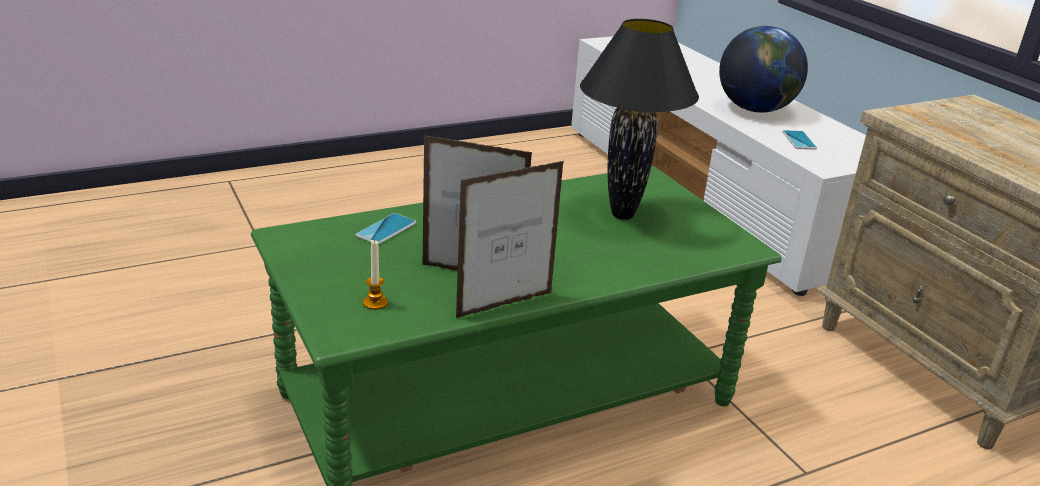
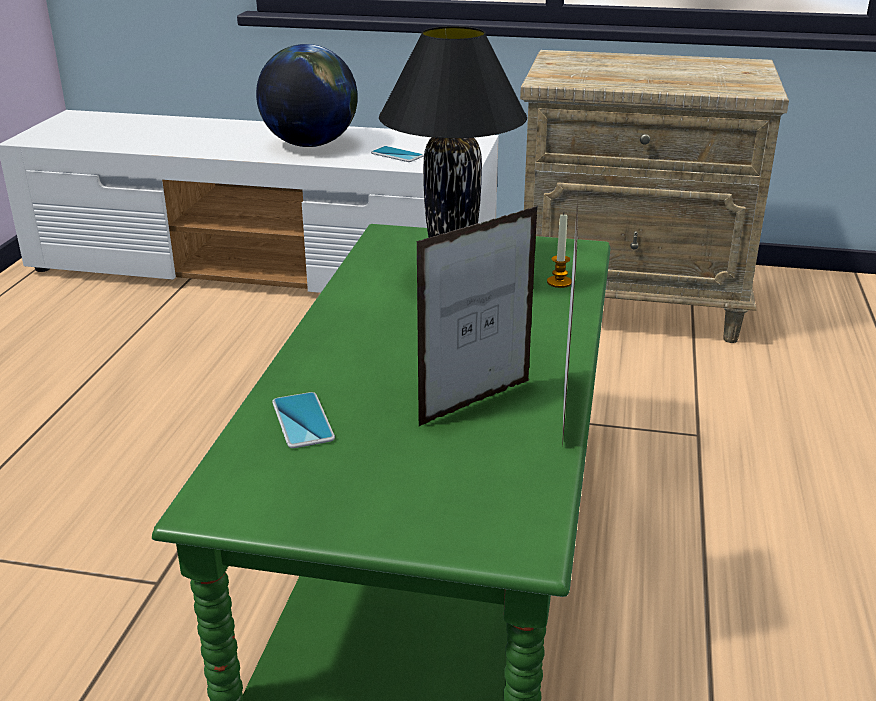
camera: 50 degrees left, 0 degrees up
(375, 303) = (473, 491): candle -> candle (559, 282)

